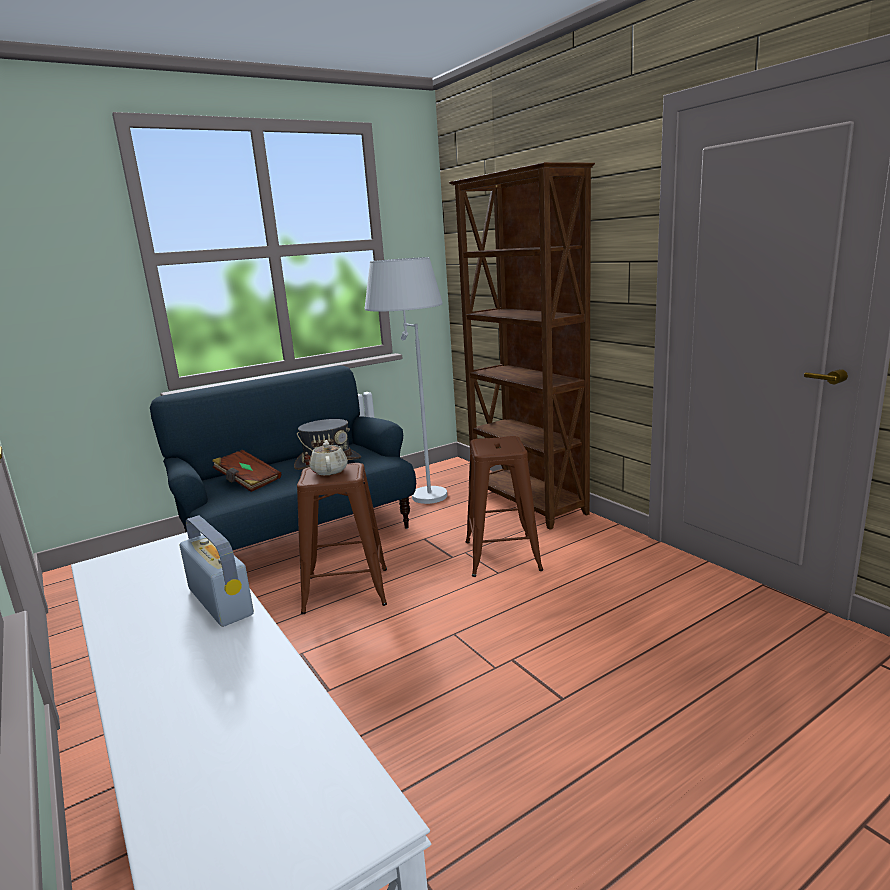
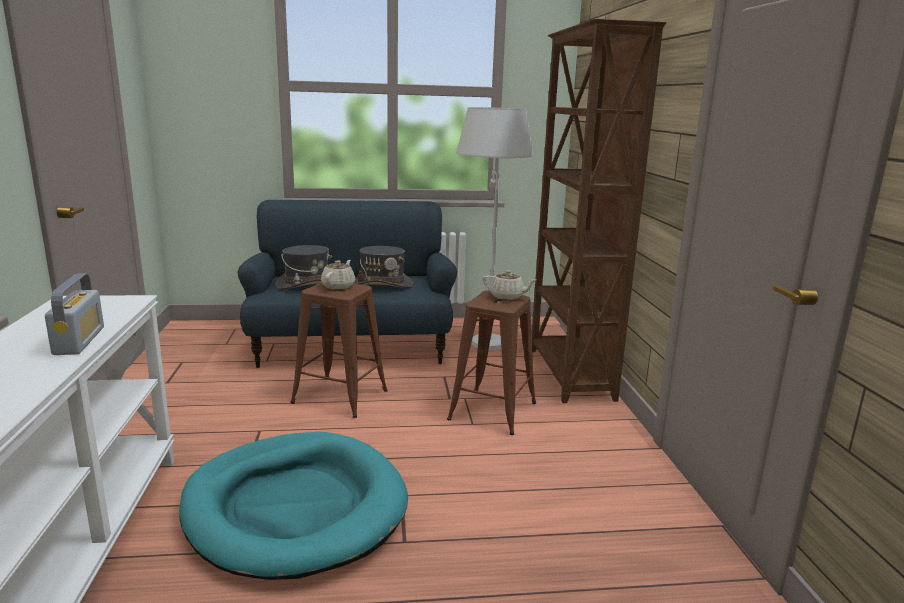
camera: 25 degrees right, 0 degrees up
(247, 482) = (307, 285): brown book -> grey hat
(429, 713) = (295, 508): none -> turquoise dog bed
(500, 440) = (507, 297): none -> beige teapot

